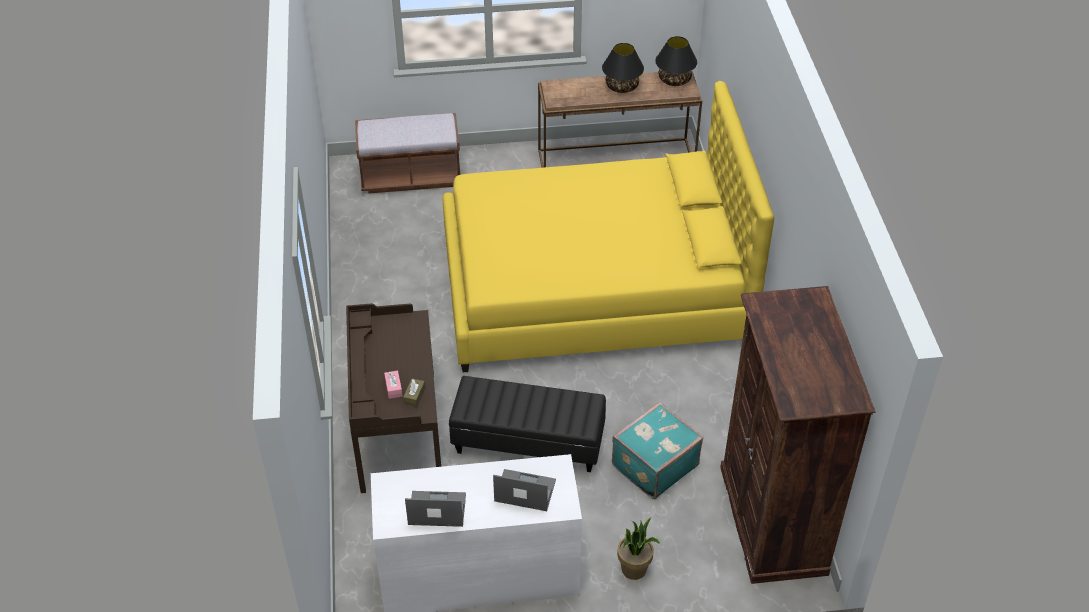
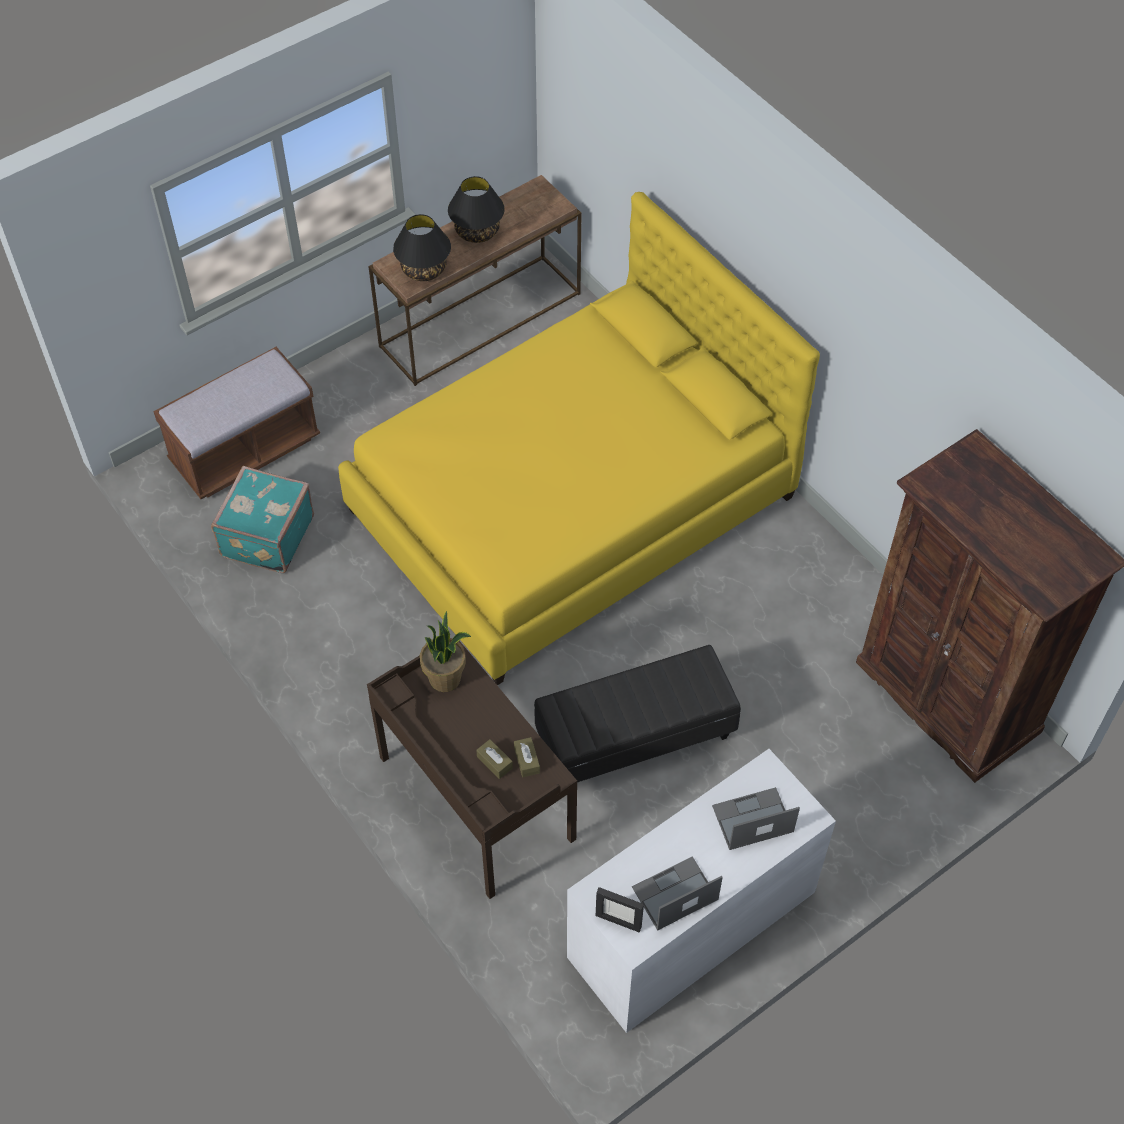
camera: 30 degrees left, 10 degrees up
(388, 506) = (618, 920): none -> picture frame
(393, 388) = (494, 762): pink tissue box -> brown tissue box
(634, 569) = (849, 830): potted plant -> potted plant (445, 679)
(653, 465) = (786, 695): turquoise suitcase -> turquoise suitcase (265, 536)
(674, 80) = (532, 196): black table lamp -> black table lamp (424, 269)

